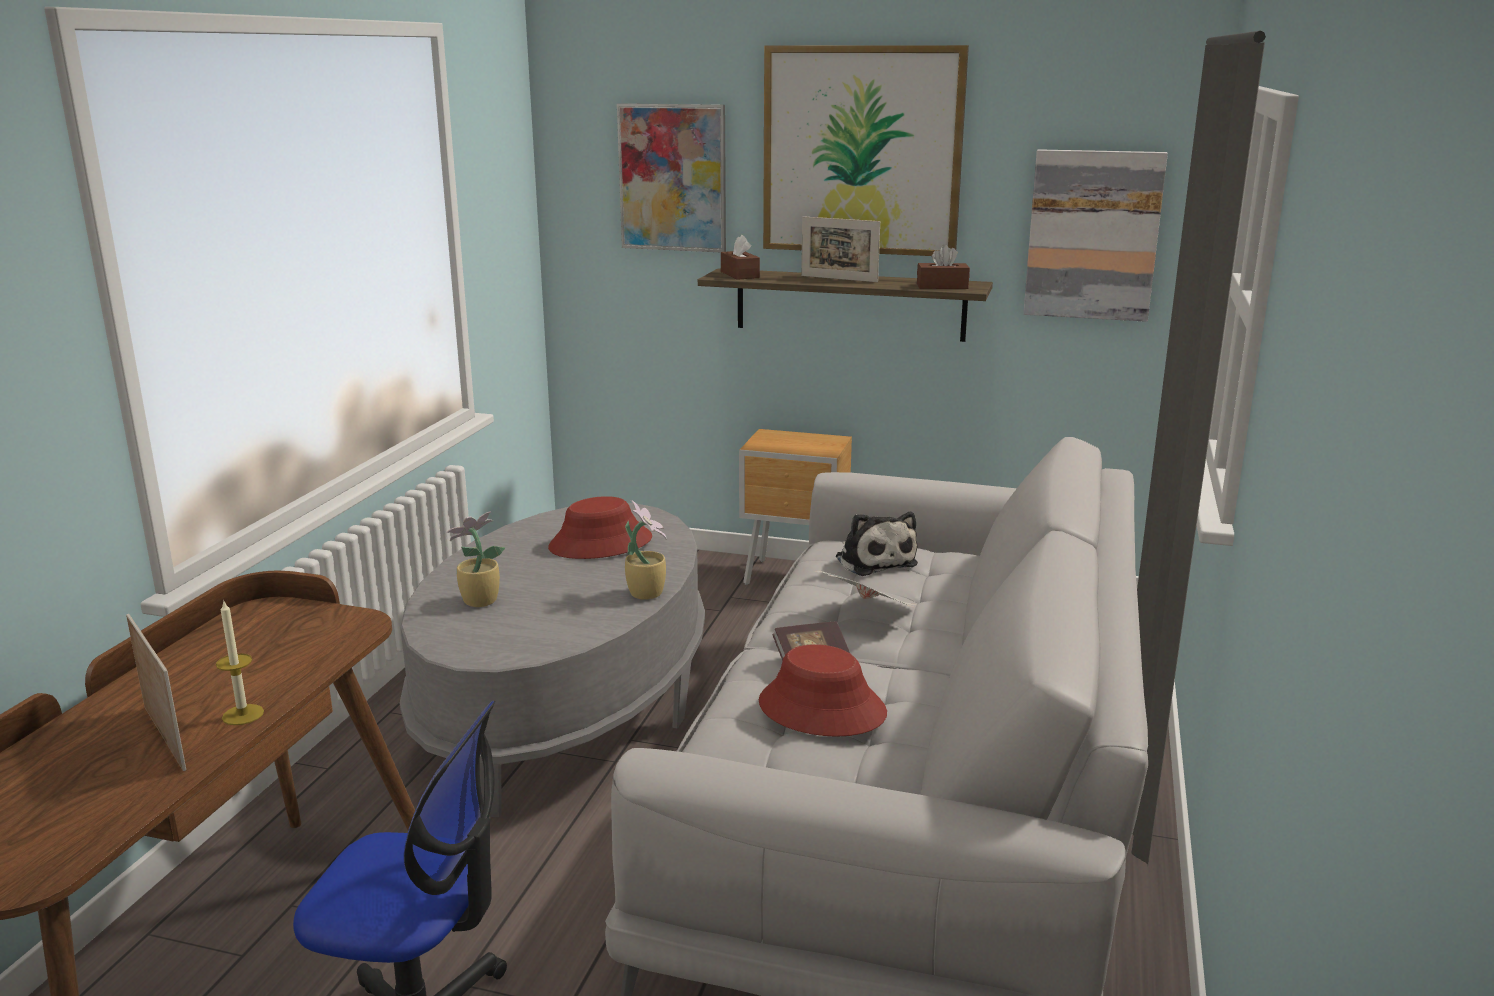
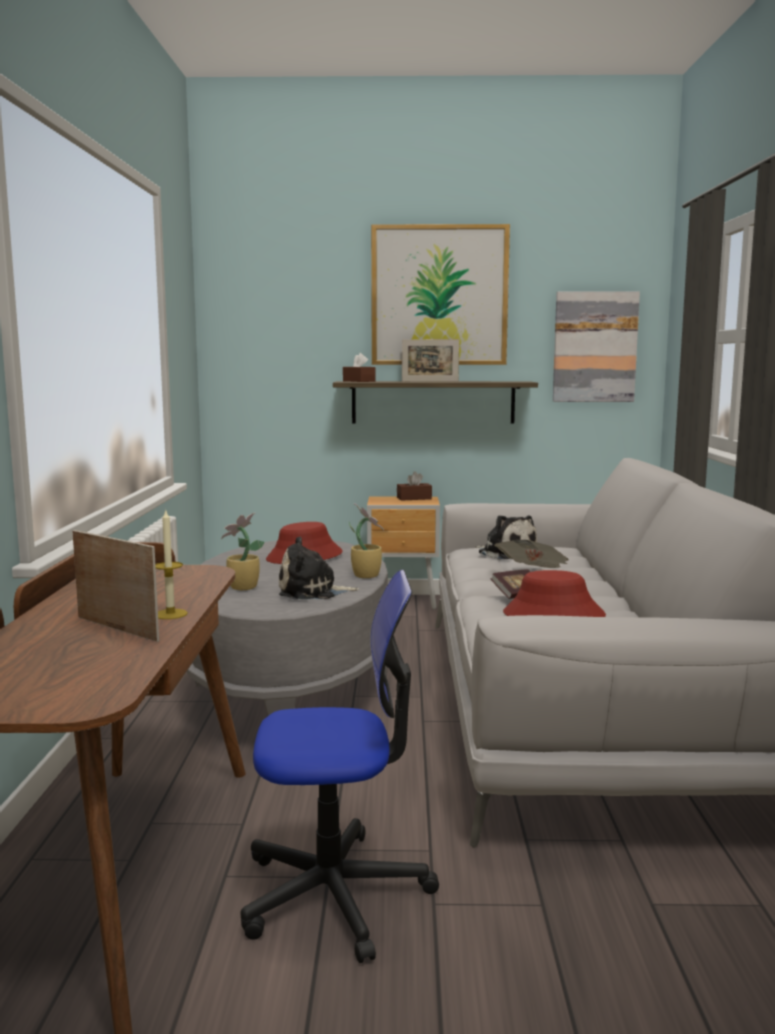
camera: 15 degrees left, 10 degrees down
(554, 621) = (312, 592): none -> plush toy
(672, 178) = (303, 318): picture -> none
(942, 286) = (504, 381): brown tissue box -> brown tissue box (414, 498)

